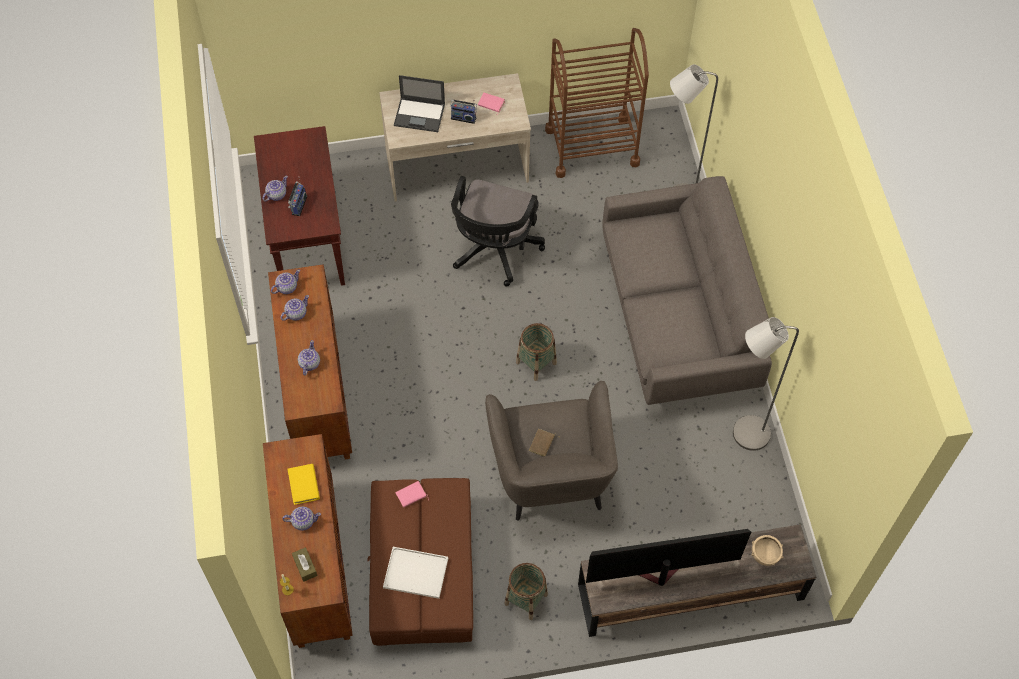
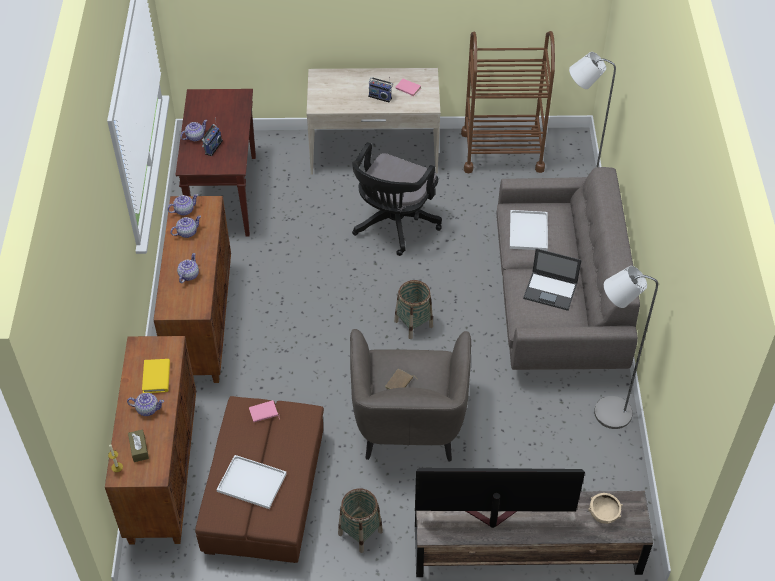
camera: 10 degrees right, 10 degrees down
(420, 115) = (341, 90): laptop -> laptop (551, 291)
(641, 251) = (528, 230): none -> white tray

